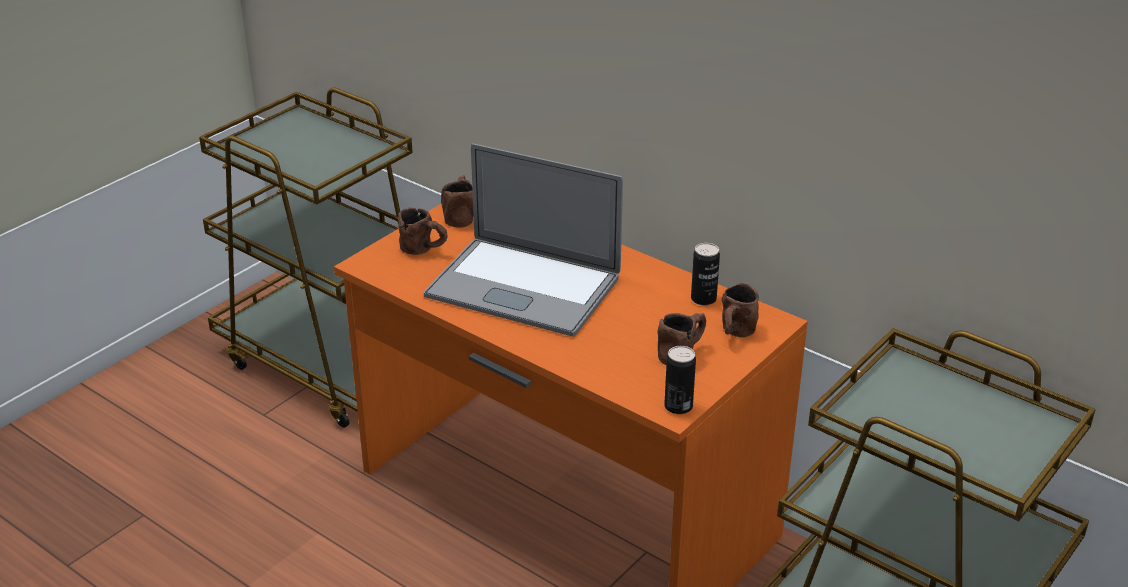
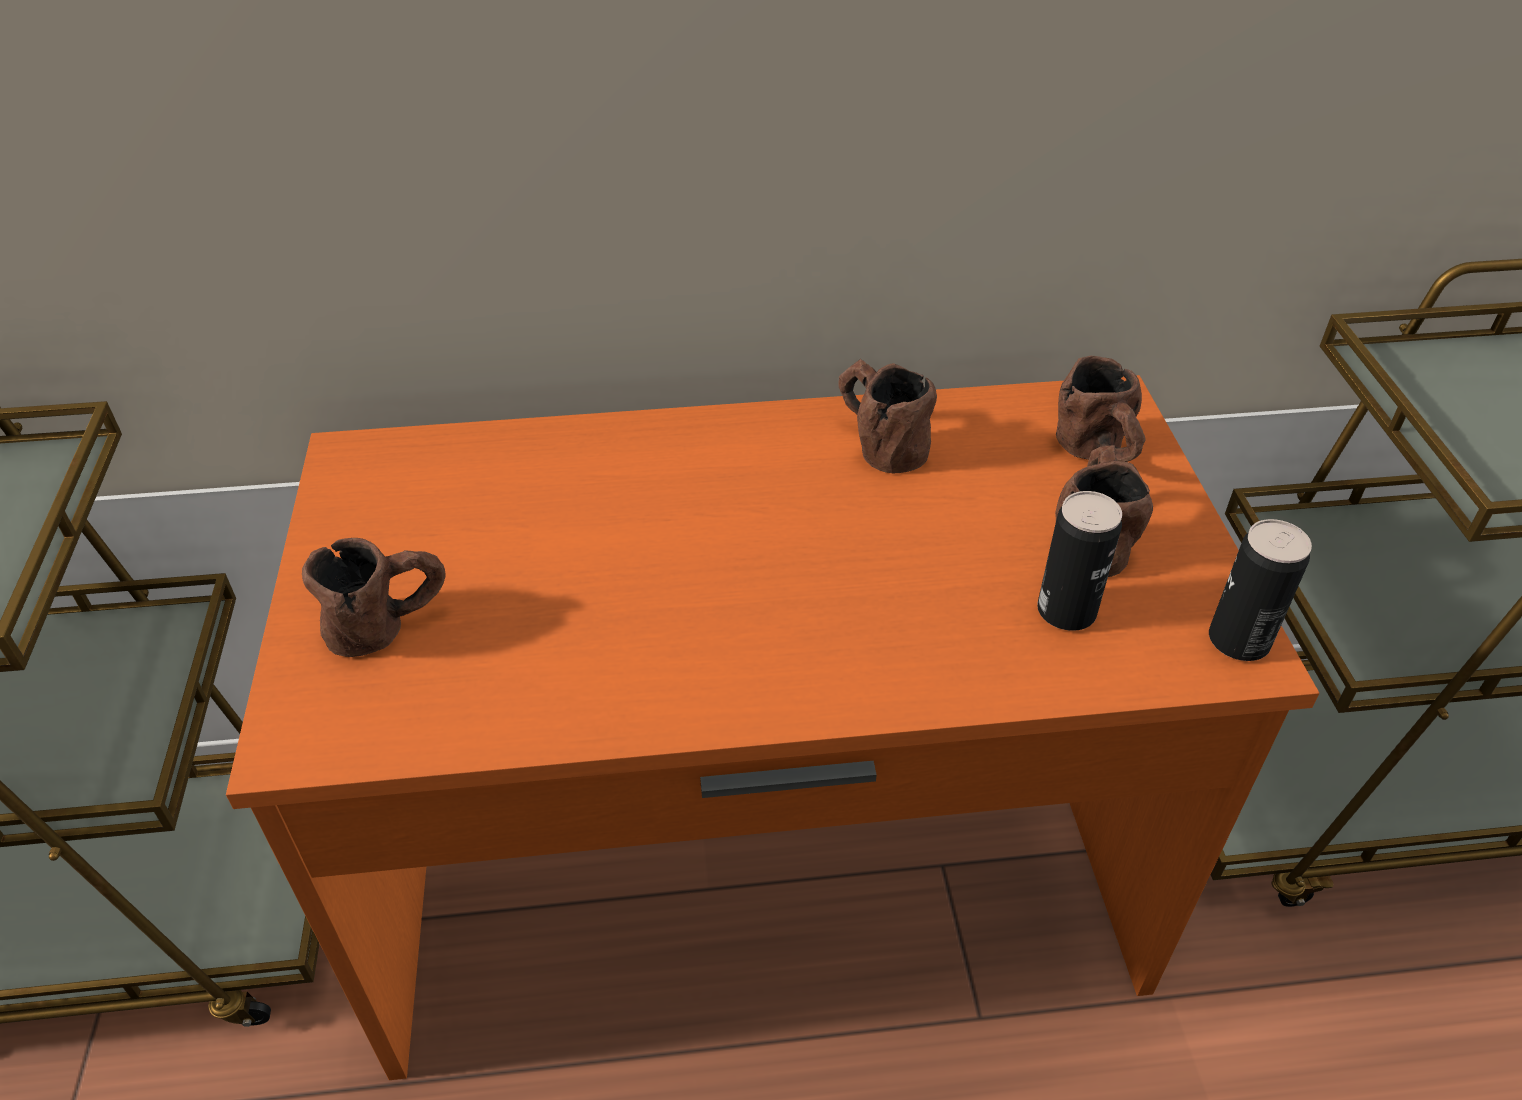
camera: 45 degrees left, 10 degrees up
(459, 215) = (365, 509): brown mug -> brown mug (878, 443)
(523, 287) = (680, 582): laptop -> none
(703, 299) = (972, 425): can -> can (1066, 611)

